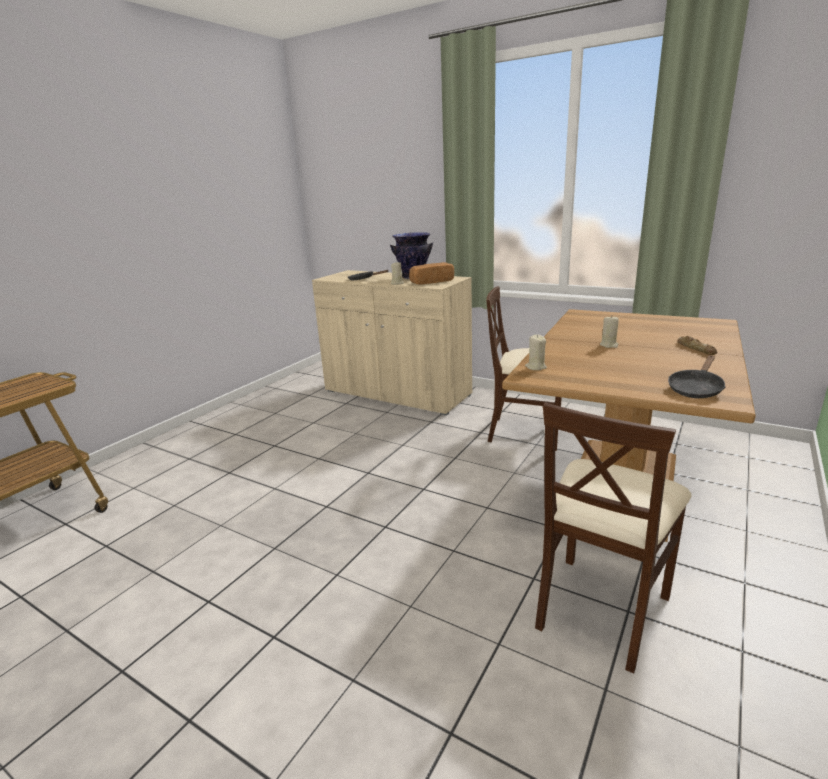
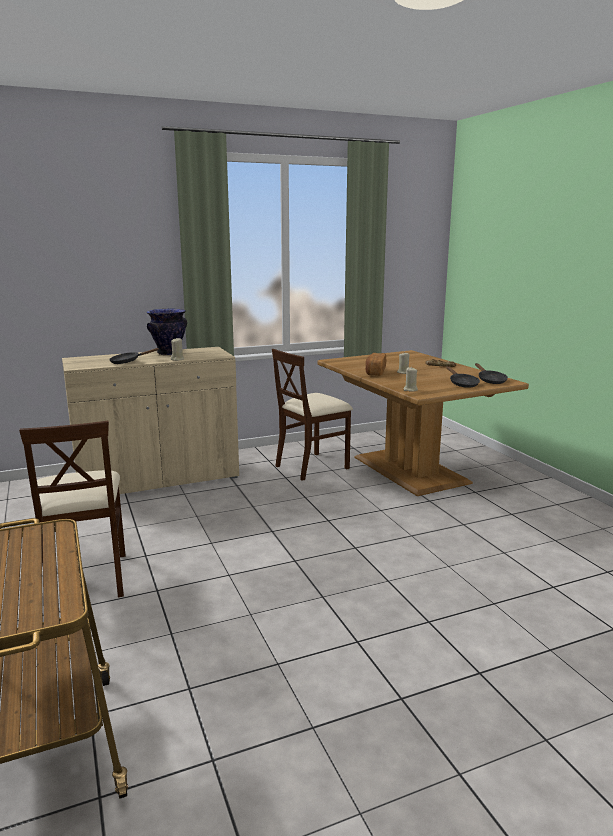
camera: 55 degrees left, 5 degrees down
(431, 282) = (203, 354): bread -> bread (375, 372)
(600, 608) = (503, 518): beige chair -> beige chair (86, 579)
(631, 380) = (462, 384): none -> black frying pan

